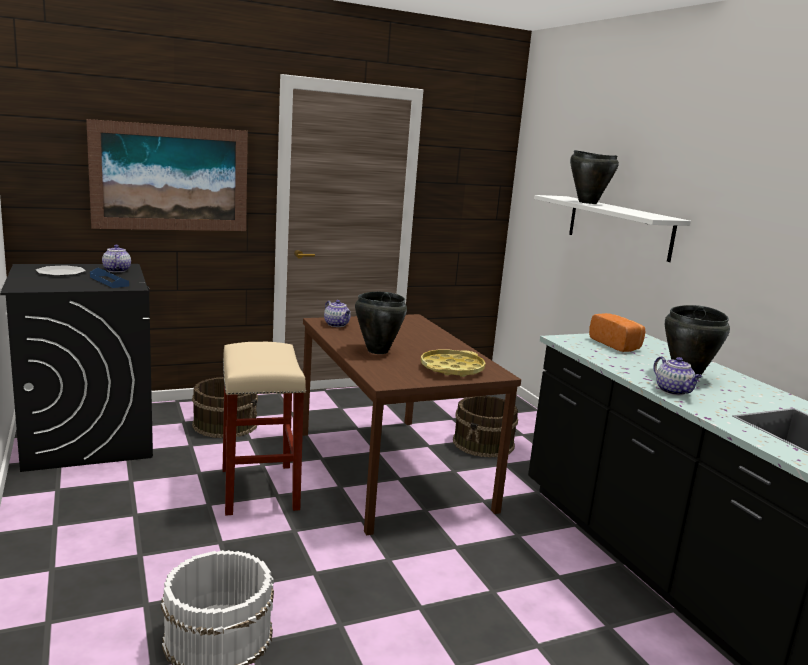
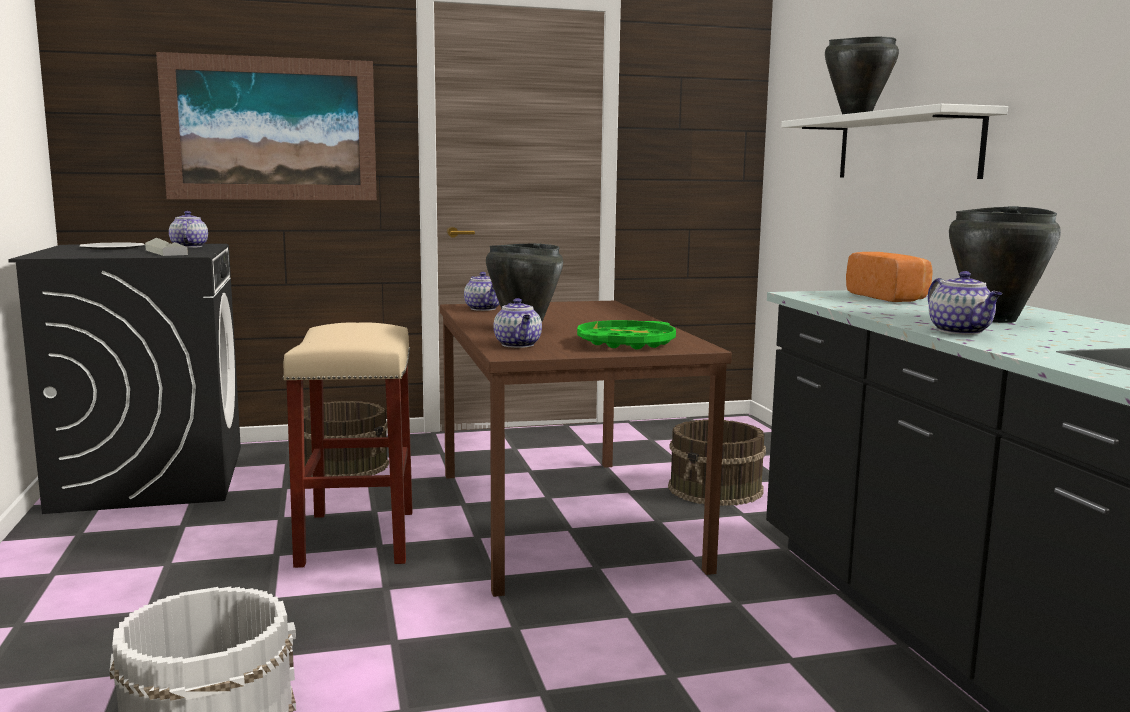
camera: 10 degrees right, 5 degrees down
(109, 281) = (166, 252): blue tray -> grey tray
(384, 371) = (518, 345): none -> teapot
(451, 369) = (625, 343): yellow tray -> green tray

